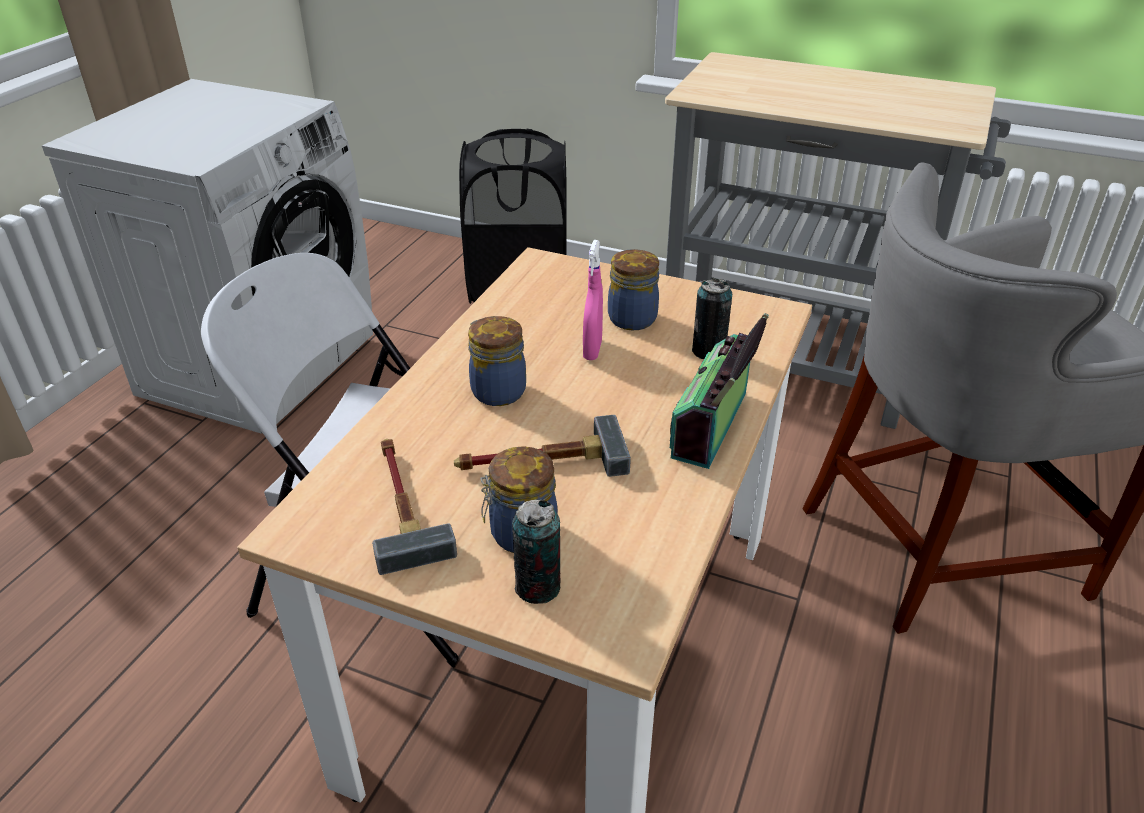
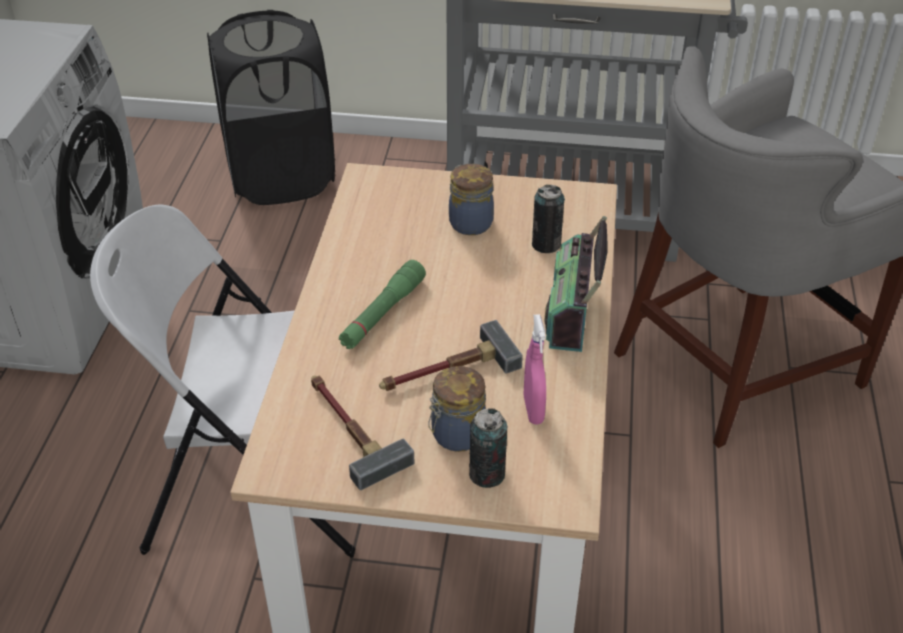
camera: 15 degrees left, 5 degrees up
(496, 391) = (382, 313): jar -> green flashlight
(592, 350) = (448, 260): pink spray bottle -> pink spray bottle (533, 410)

